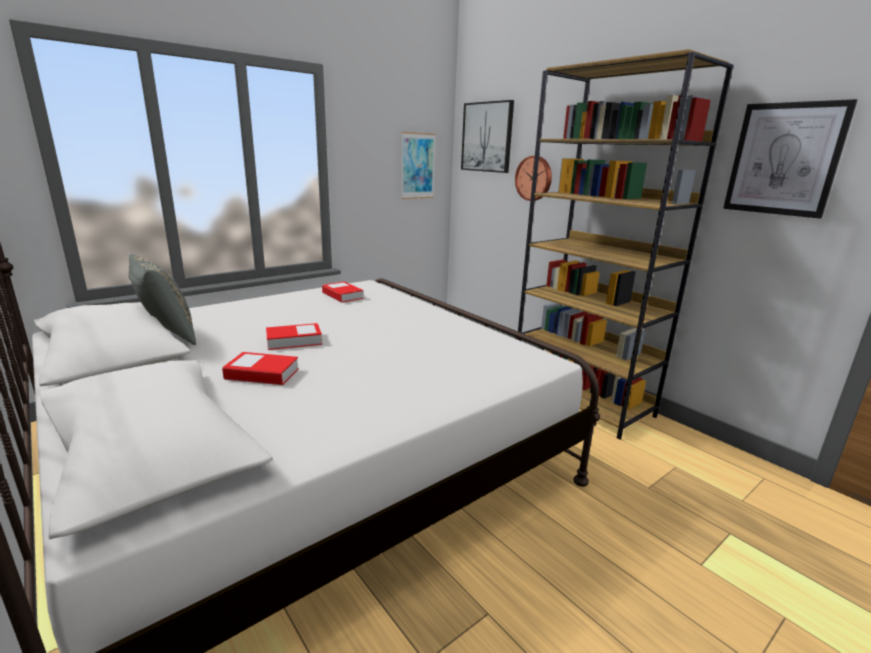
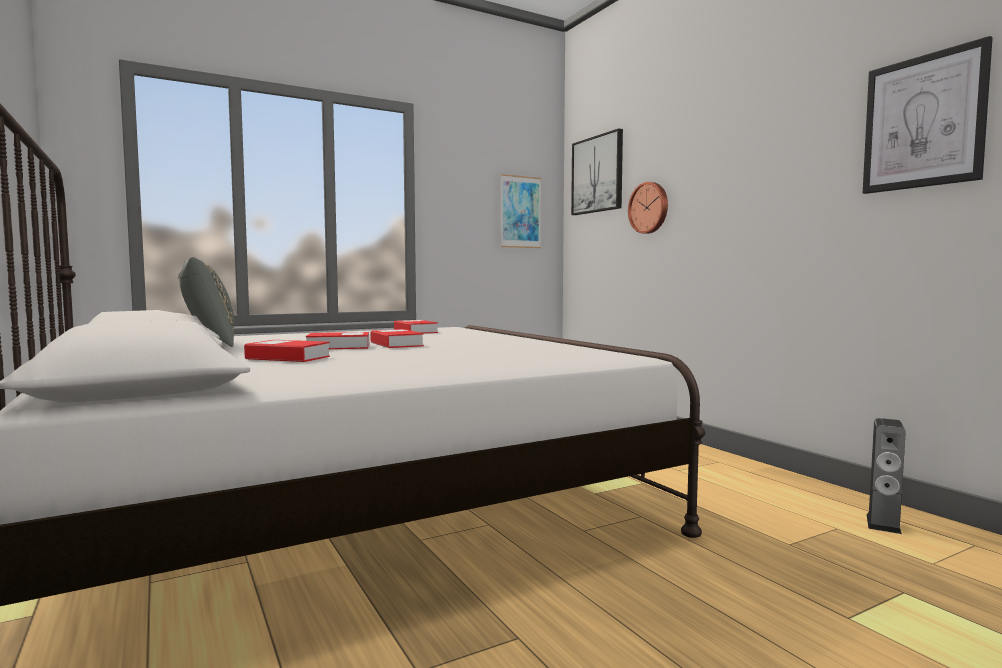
camera: 10 degrees right, 15 degrees down
(342, 332) = (396, 344): none -> book
(581, 400) = (718, 467): brown bookcase -> none
(704, 459) = (883, 524): none -> speaker

